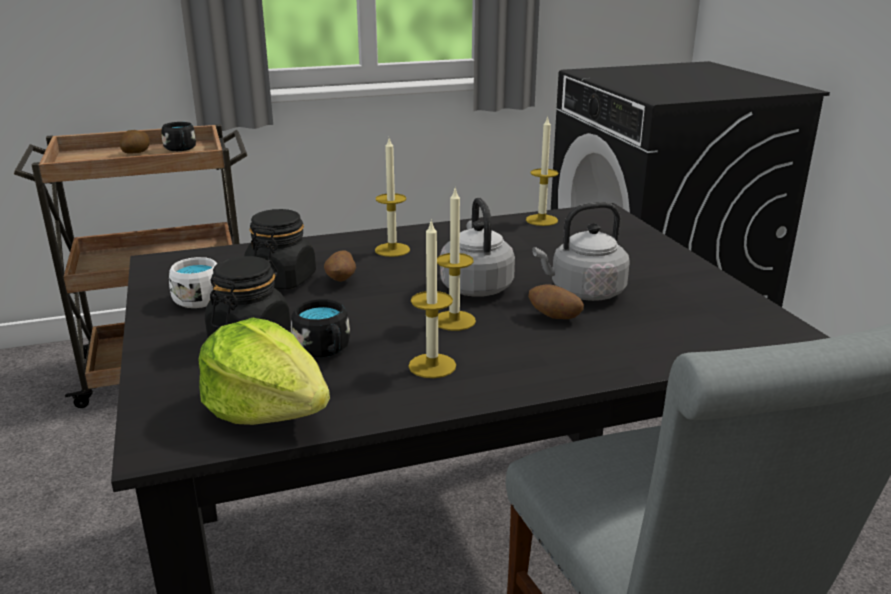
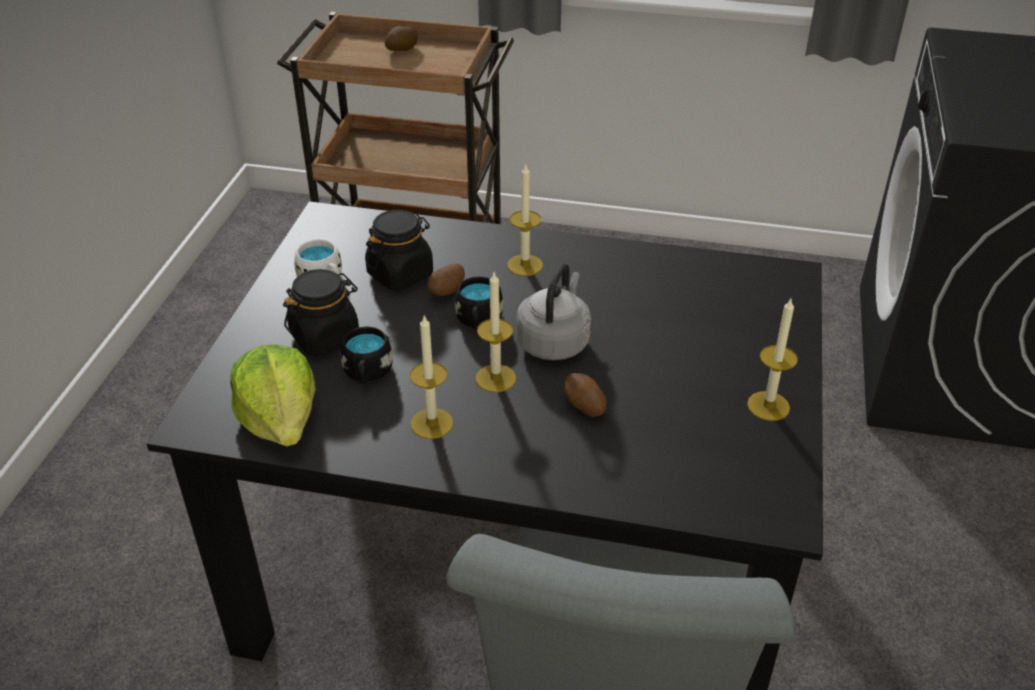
camera: 30 degrees right, 15 degrees up
(181, 149) = (445, 53): black mug -> black mug (478, 321)
(541, 220) = (710, 267): candle -> candle (768, 406)
(583, 292) = (644, 386): grey kettle -> none

